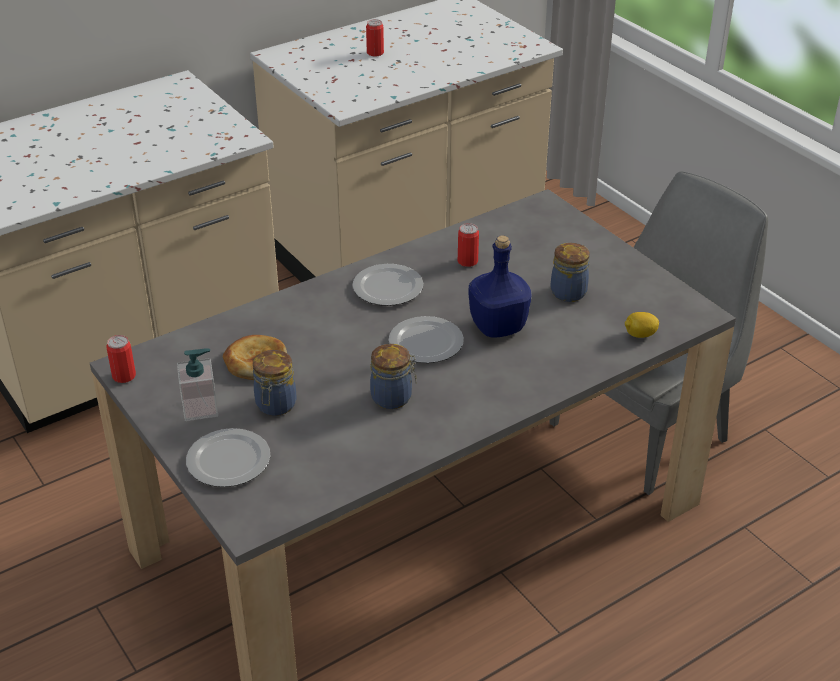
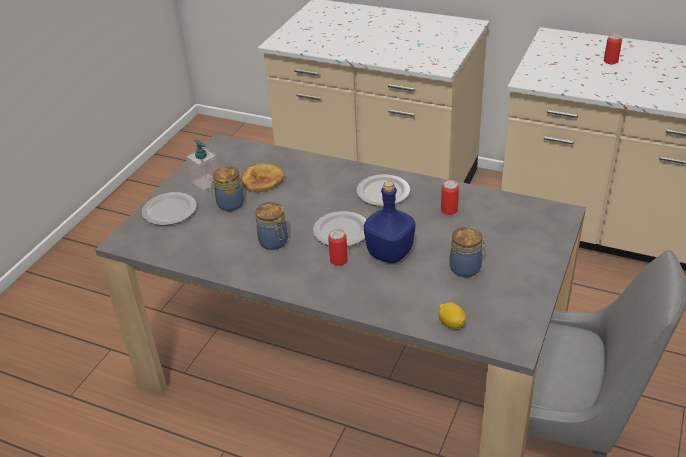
camera: 60 degrees right, 0 degrees up
(124, 376) = (212, 147): can -> can (338, 260)

